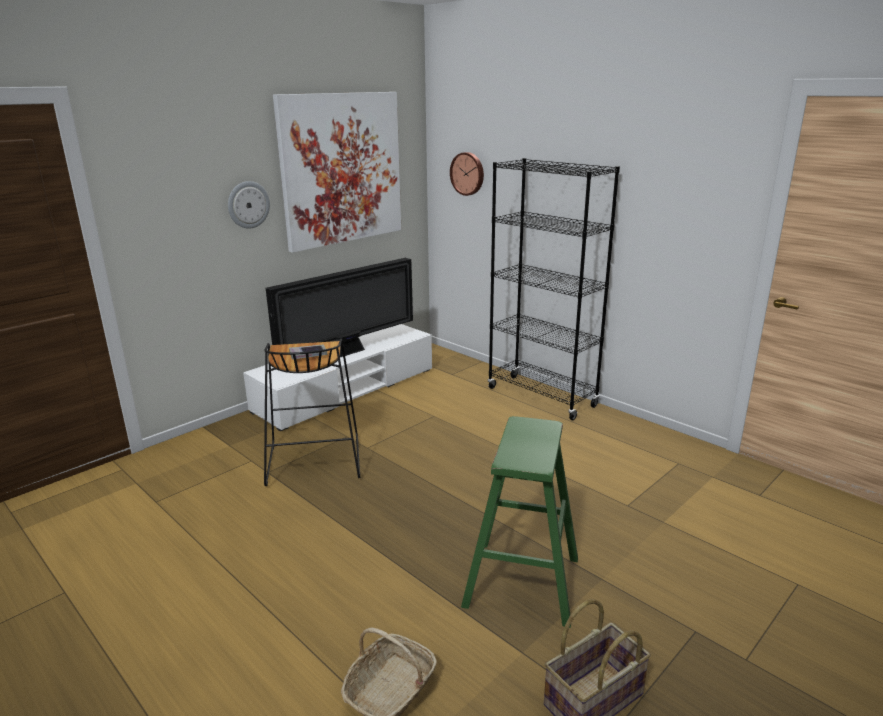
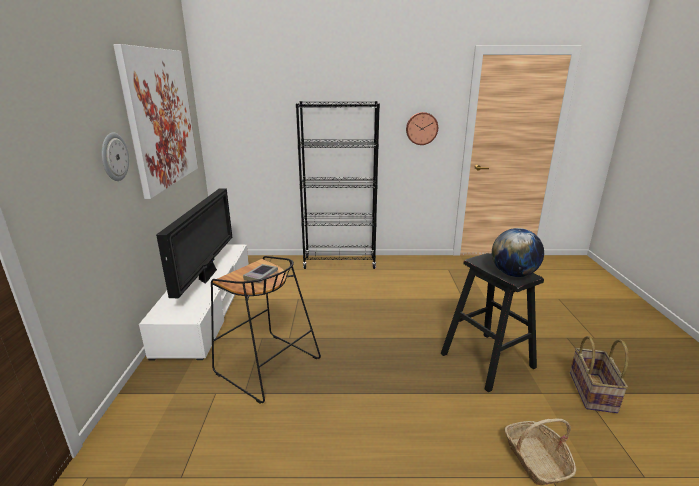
camera: 45 degrees left, 0 degrees up
(468, 173) = (244, 117): wall clock -> wall clock (421, 128)
(522, 581) = (487, 360): green stool -> black stool
(523, 453) = (513, 274): none -> globe

